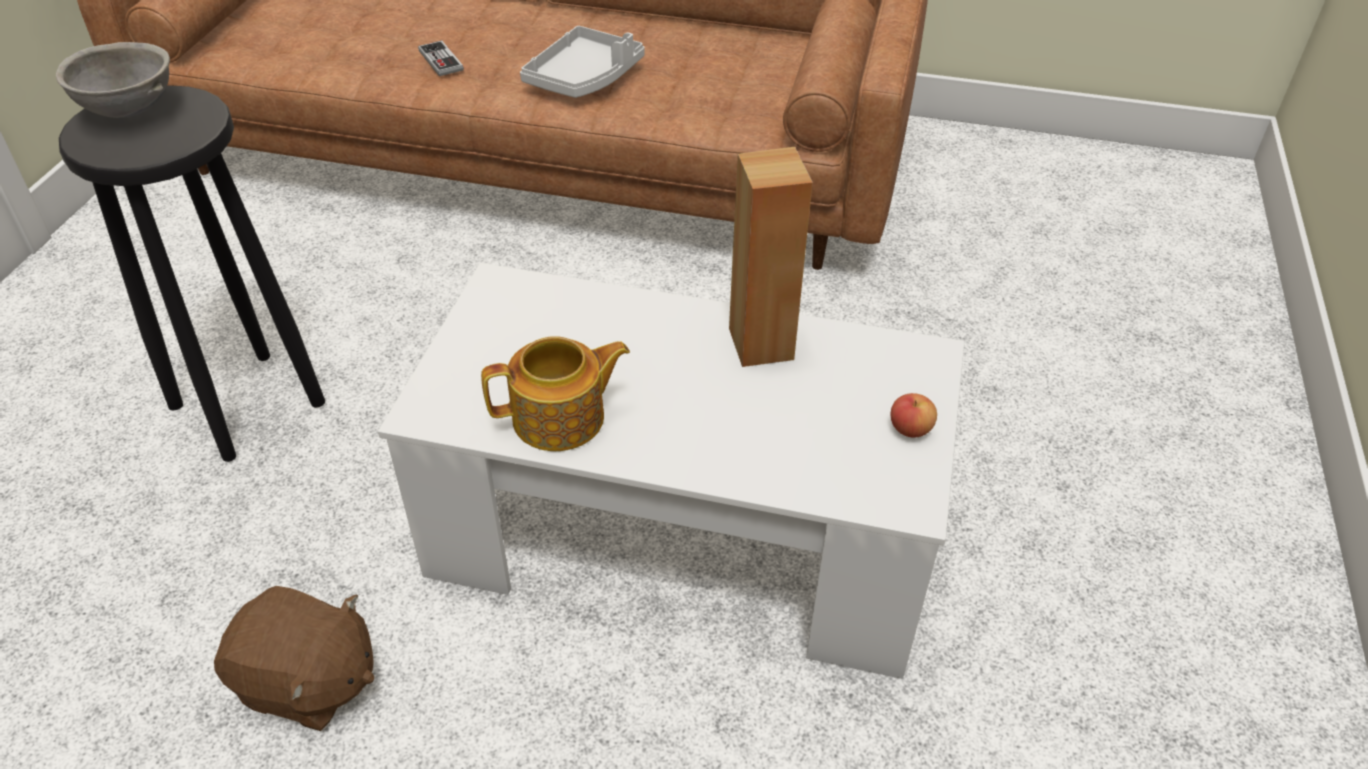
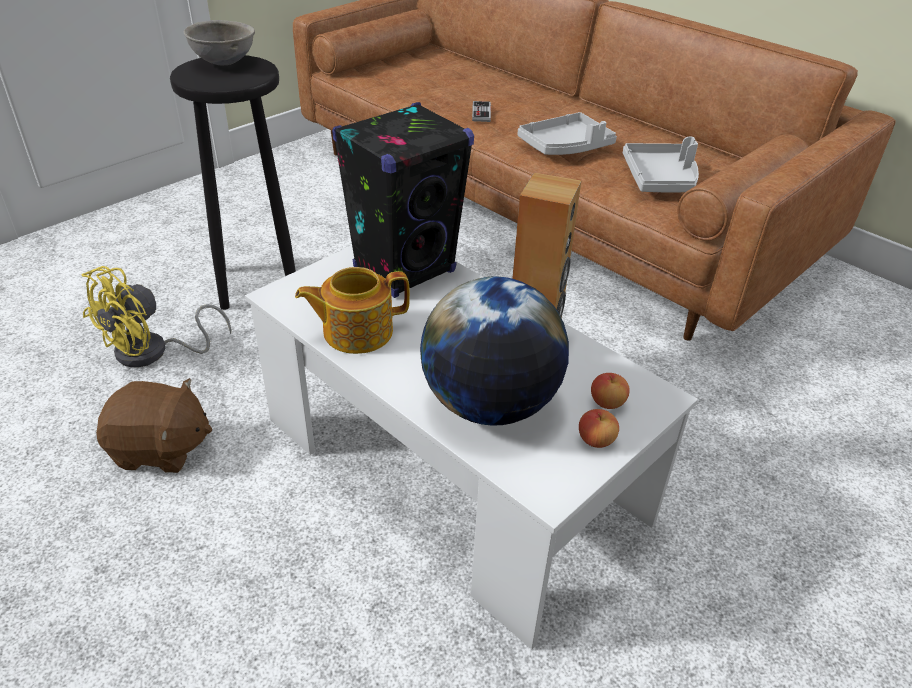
camera: 30 degrees right, 5 degrees down
(179, 563) = (153, 352): none -> yellow fan
(308, 683) = (160, 449): brown plush toy -> brown plush toy turned 45 degrees counterclockwise
(547, 316) = (405, 270): none -> black speaker
(561, 418) = (356, 331): teapot -> teapot turned 150 degrees clockwise
(724, 87) = (660, 179): none -> grey tray
(780, 439) = (490, 405): none -> globe
(888, 383) = (607, 402): none -> apple

